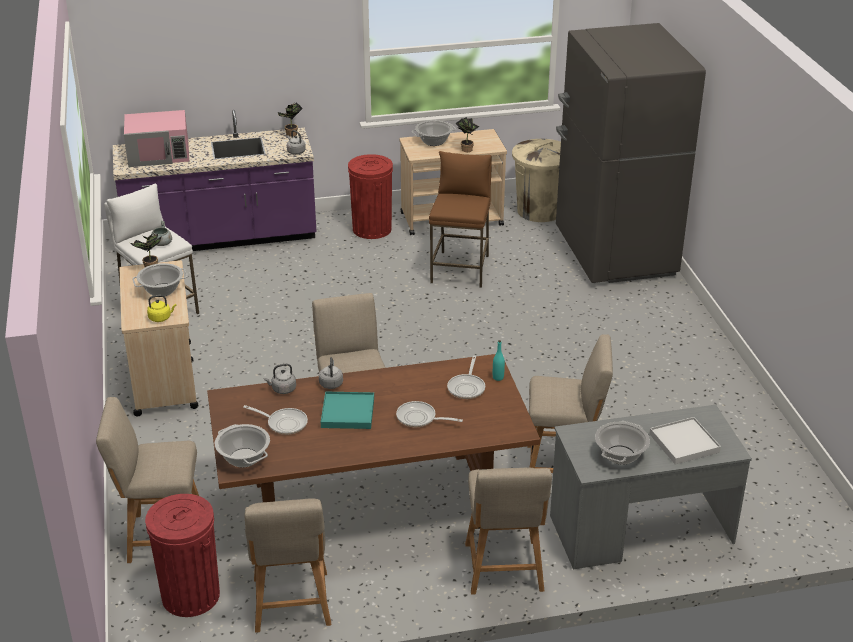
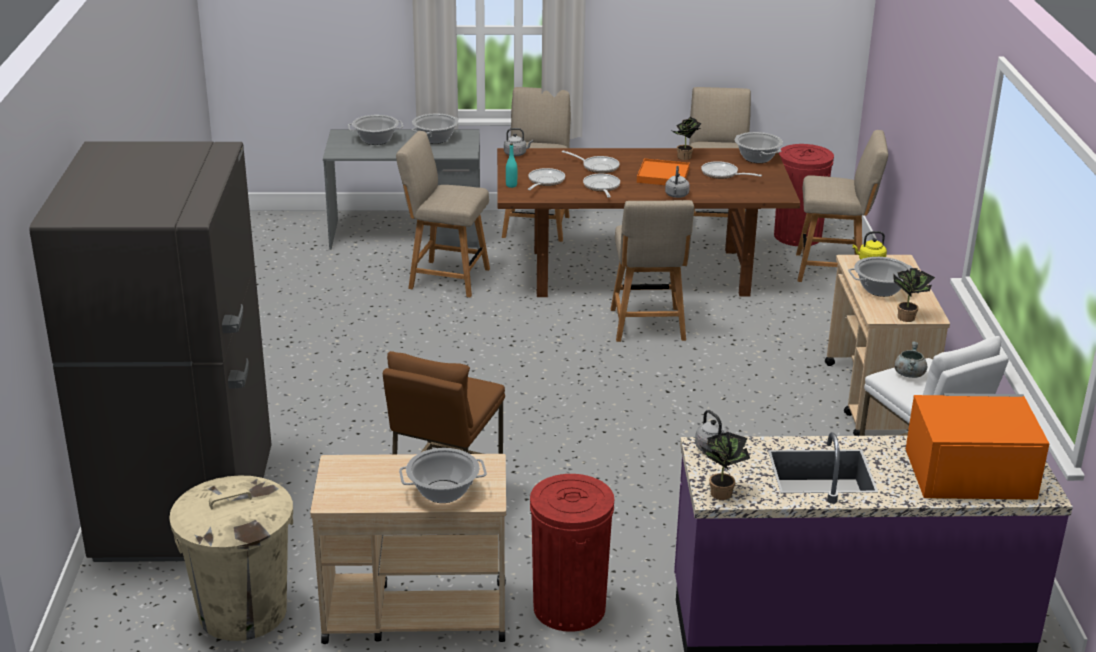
camera: 170 degrees left, 5 degrees down
(159, 153) = (968, 472): pink microwave -> orange microwave
(282, 389) = (725, 195): grey kettle -> grey kettle (516, 154)
(347, 413) = (663, 175): turquoise tray -> orange tray
(407, 386) = (601, 187): none -> frying pan
(466, 149) = (392, 467): potted plant -> potted plant (685, 158)
(684, 443) = (376, 140): white tray -> cooking pot

